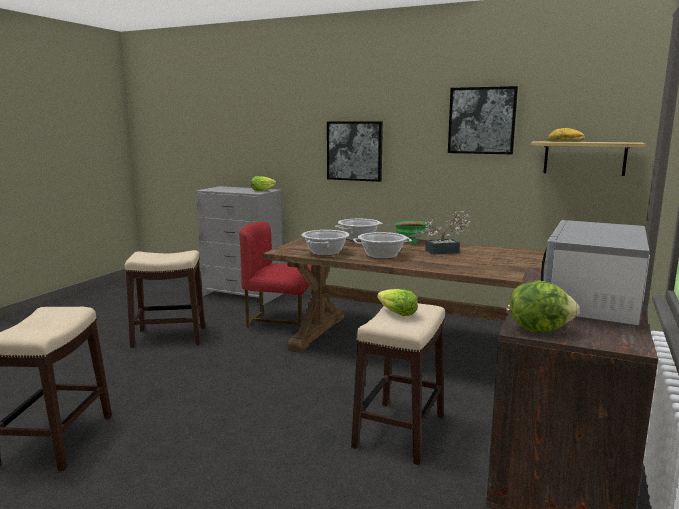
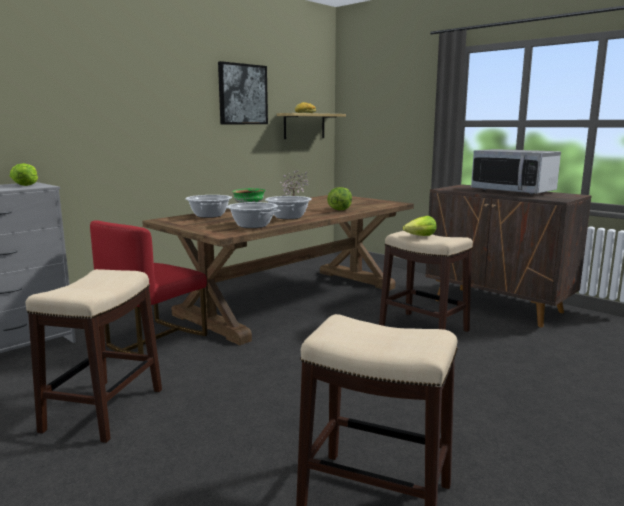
camera: 70 degrees left, 0 degrees up
(354, 151) = (129, 124): picture -> none
(538, 329) = (557, 198): lettuce -> lettuce (339, 210)

